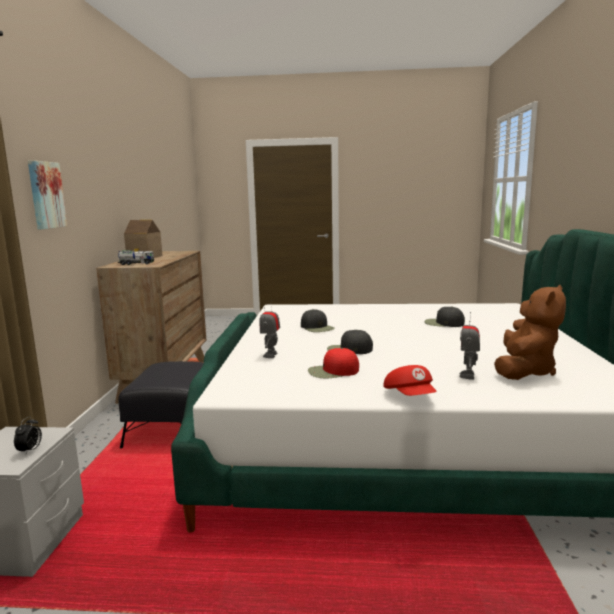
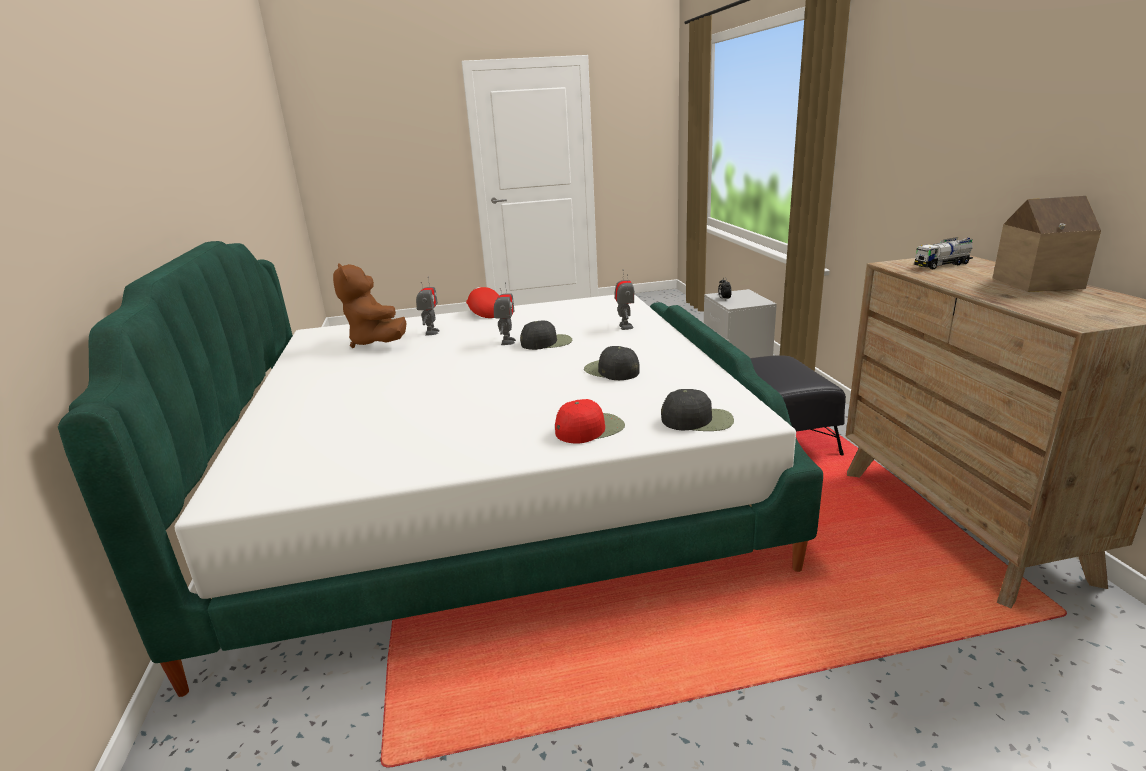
camera: 165 degrees right, 10 degrees up
(45, 195) = (910, 128): picture -> none
(333, 371) = (551, 321): red cap -> red cap (589, 428)
(384, 355) = (507, 342): none -> toy robot
(443, 323) = (416, 406): black cap -> black cap (698, 420)
(524, 371) = (376, 342): brown plush toy -> brown plush toy turned 45 degrees counterclockwise

